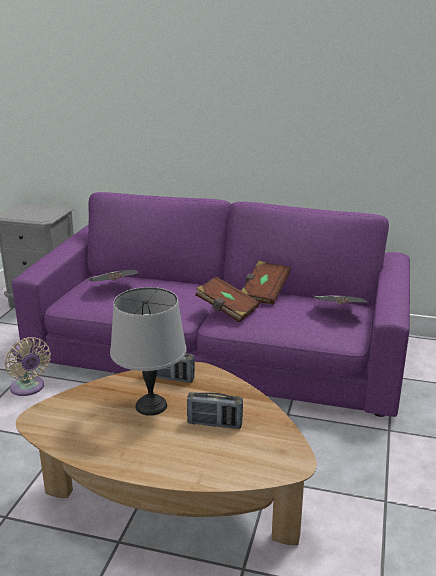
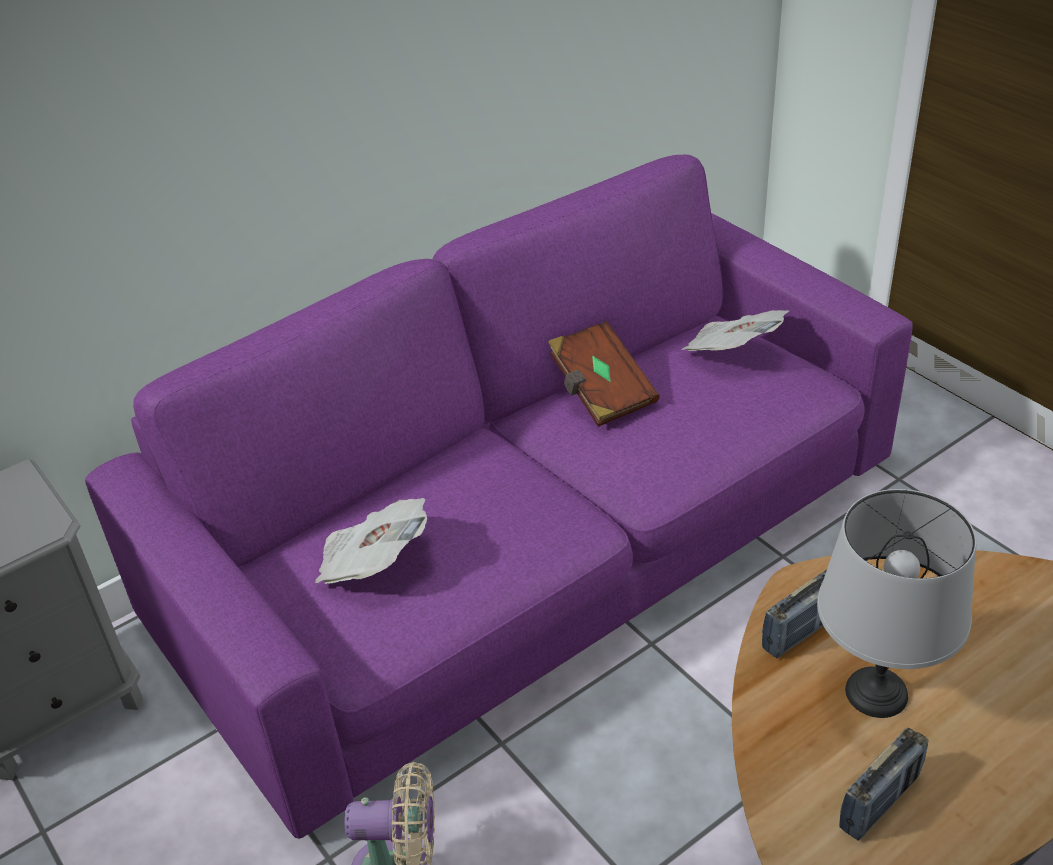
camera: 50 degrees left, 15 degrees up
(214, 424) = (979, 640): radio -> radio (879, 802)
(227, 310) = (621, 460): brown book -> none

